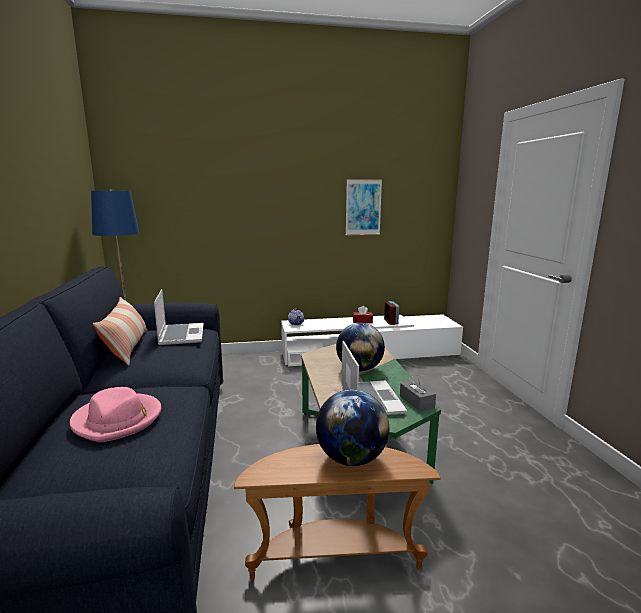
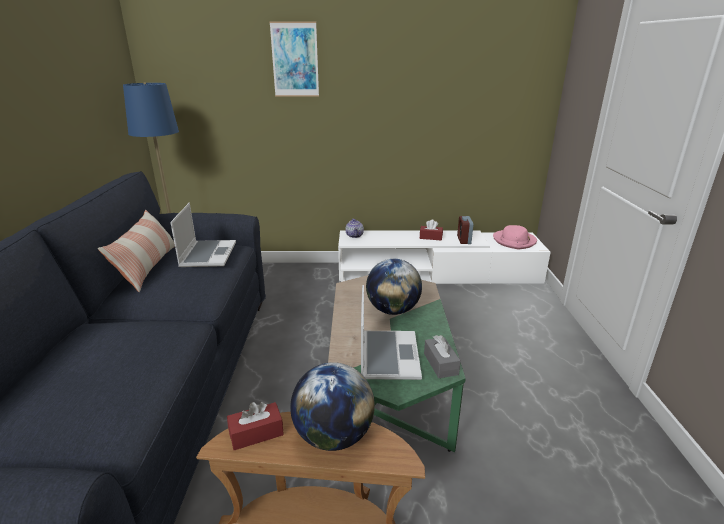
camera: 10 degrees right, 10 degrees up
(118, 420) = (98, 366): pink hat -> pink hat (514, 241)
(281, 464) = (256, 433): none -> red tissue box
(363, 207) = (440, 101): picture -> picture (295, 60)

